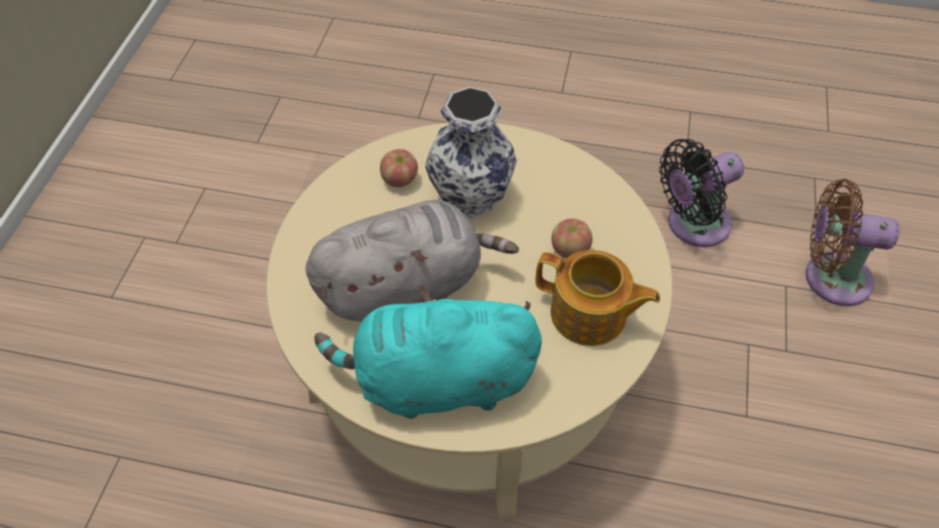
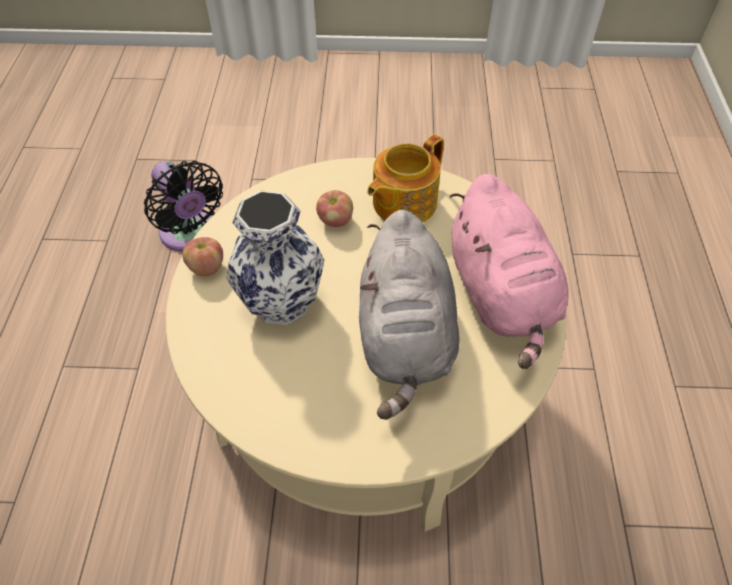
camera: 100 degrees left, 0 degrees up
(400, 180) = (263, 371): apple -> apple (206, 267)
(406, 285) = (405, 337): grey plush toy -> grey plush toy turned 150 degrees counterclockwise
(437, 381) = (501, 295): turquoise plush toy -> pink plush toy
(589, 315) = (402, 203): teapot -> teapot turned 150 degrees counterclockwise
(830, 277) = (241, 155): brown fan -> none

